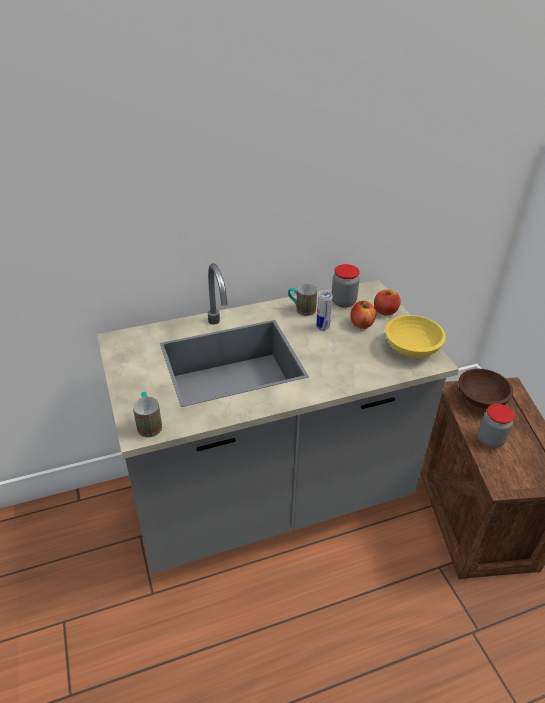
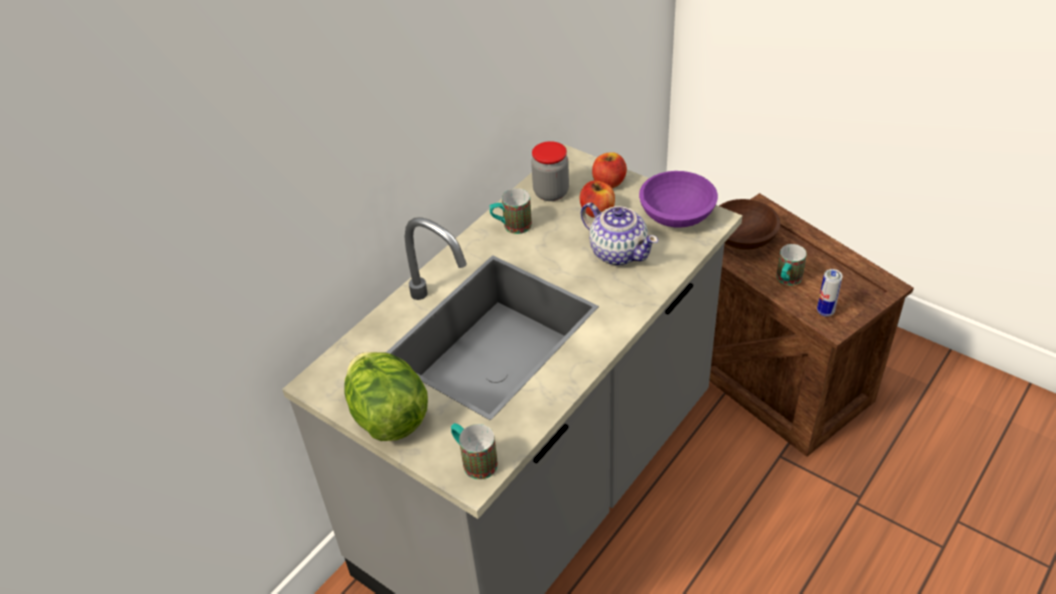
camera: 30 degrees left, 5 degrees up
(131, 375) = (388, 417): none -> lettuce
(322, 327) = (557, 237): can -> can (825, 311)
(352, 352) = (618, 252): none -> teapot
(412, 349) = (678, 216): yellow bowl -> purple bowl
(490, 440) = (787, 280): jar -> mug

